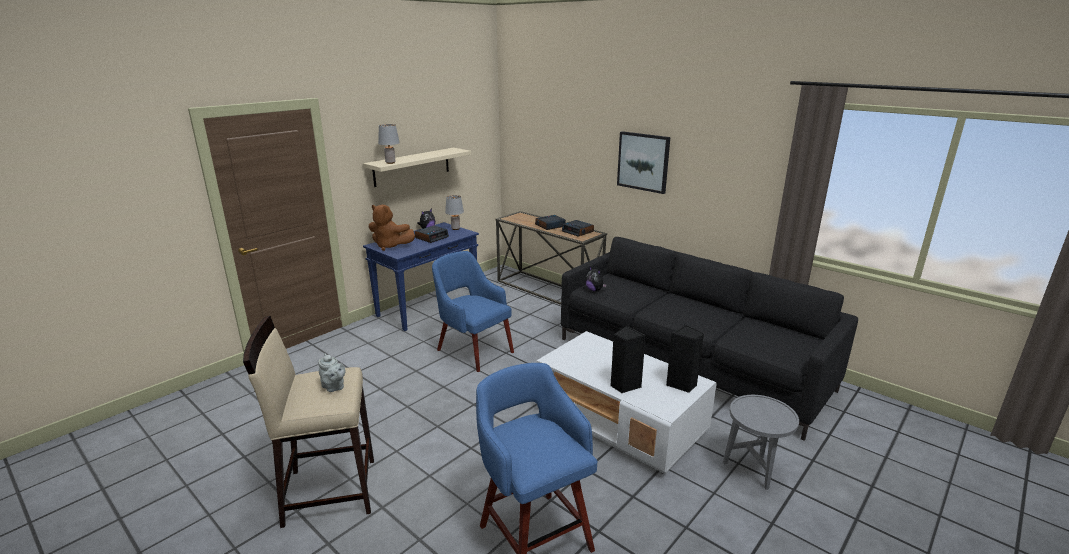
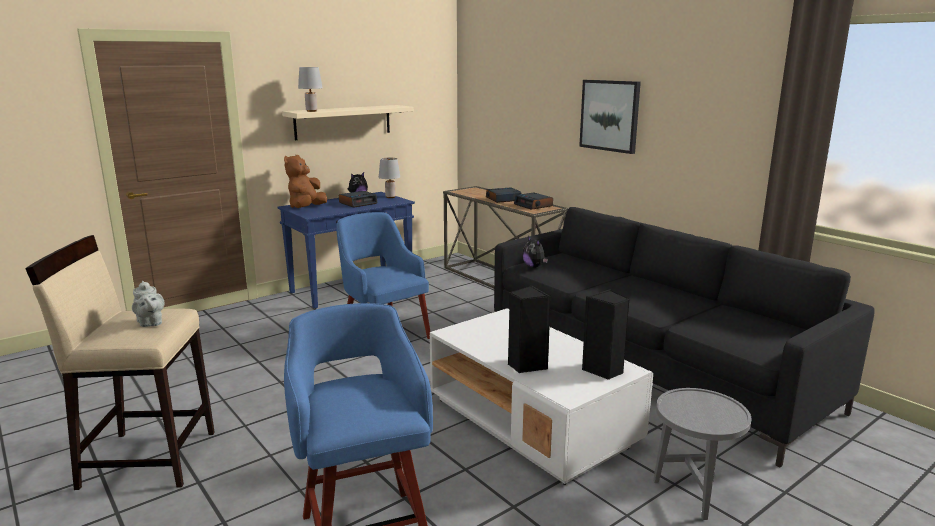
camera: 10 degrees right, 5 degrees down
(390, 246) = (306, 208): brown plush toy -> brown plush toy turned 75 degrees clockwise

